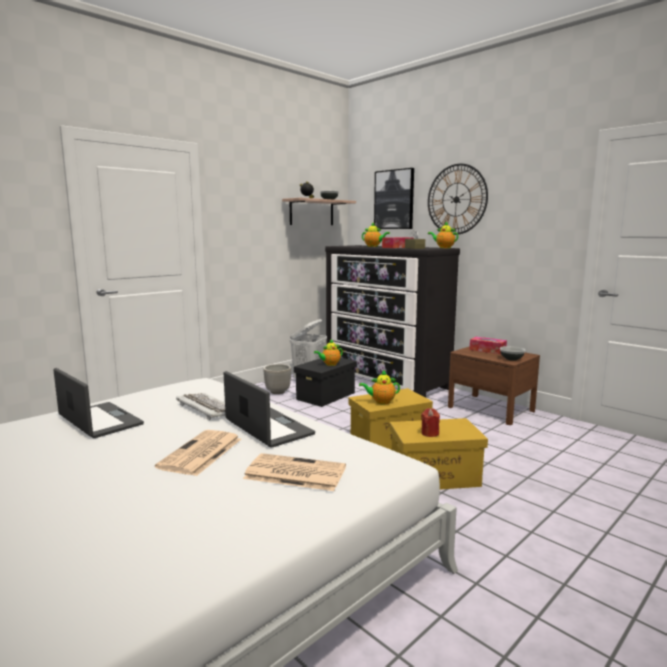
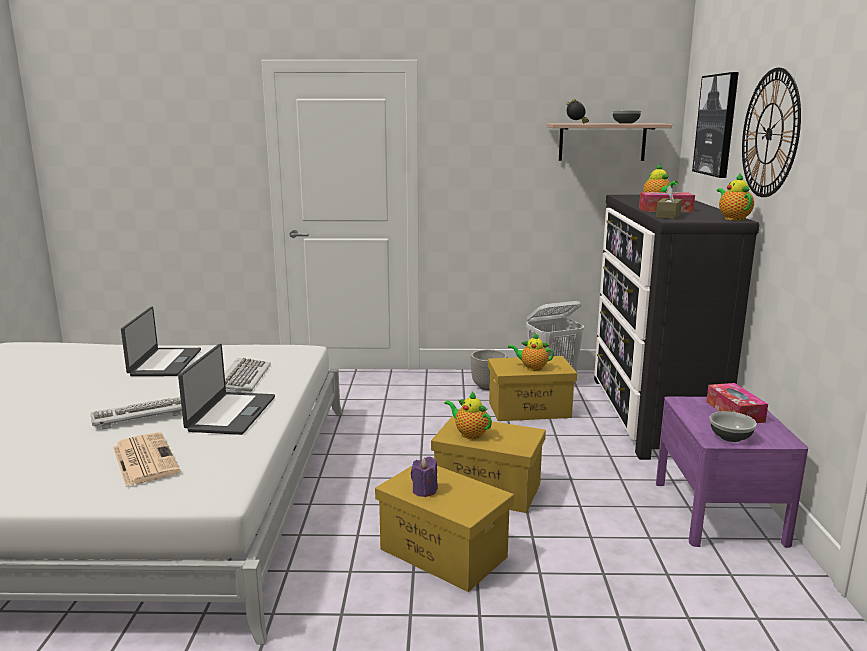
camera: 45 degrees right, 5 degrees up
(200, 453) = (140, 415): newspaper -> keyboard
(326, 396) = (530, 409): black storage box -> yellow storage box
(430, 433) = (424, 490): red candle -> purple candle
(490, 409) = (718, 512): brown nightstand -> purple nightstand

